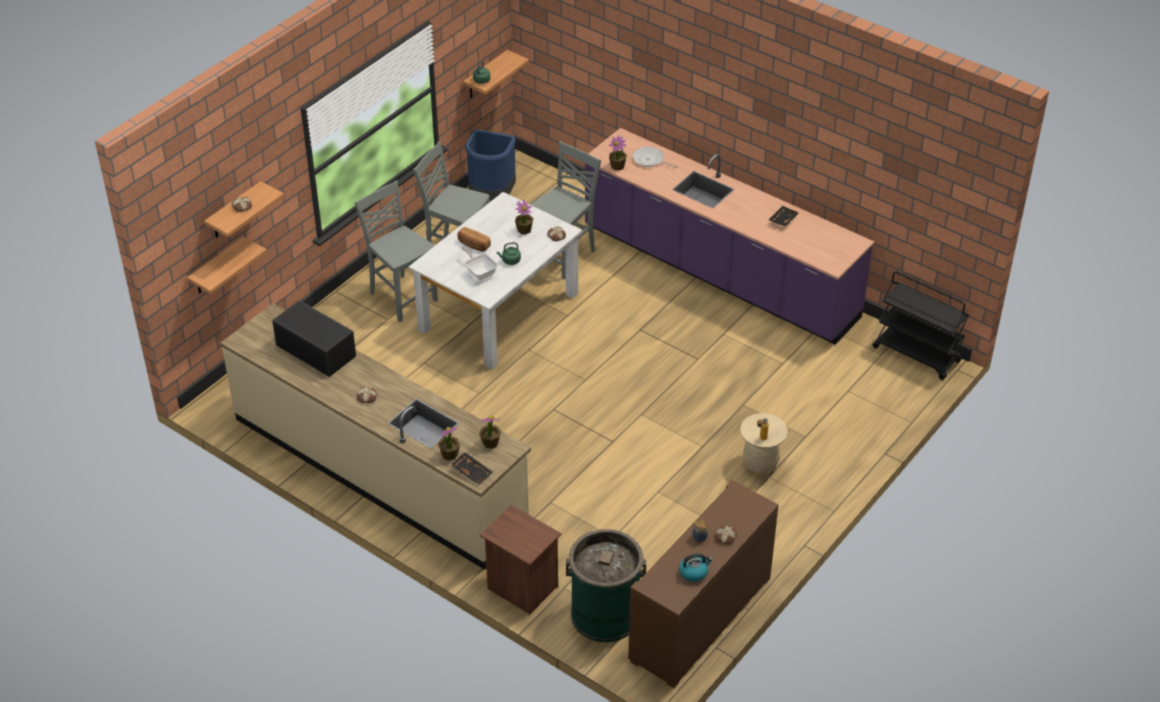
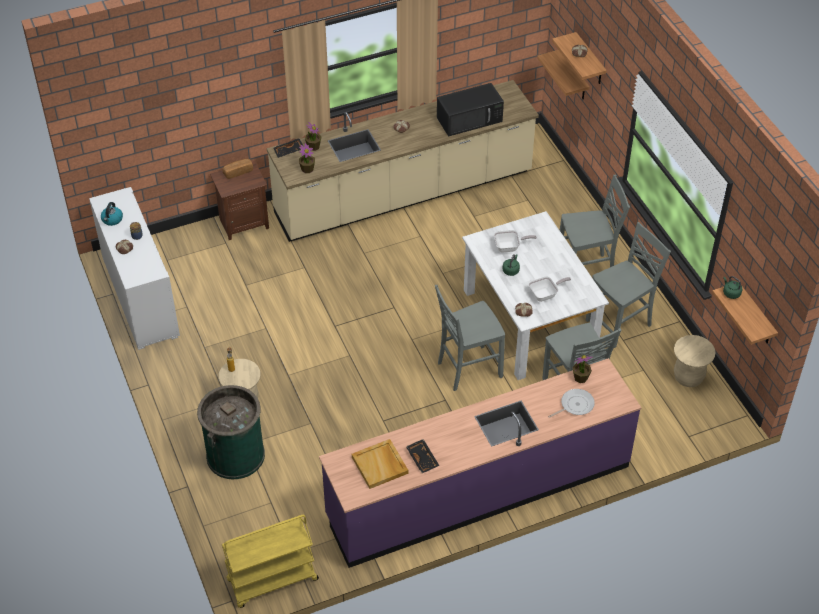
camera: 120 degrees right, 5 degrees up
(473, 245) = (547, 256): bread -> bread (238, 172)
(491, 198) = (688, 377): blue trash can -> beige stool
(524, 230) = (545, 294): potted plant -> frying pan
(591, 329) = (467, 369): none -> grey chair
(605, 614) = (187, 253): green trash can -> green trash can (235, 455)
(700, 619) = (140, 297): brown cabinet -> white cabinet
(812, 239) = (380, 465): none -> beige tray
(917, 355) = (272, 581): black cart -> yellow cart

